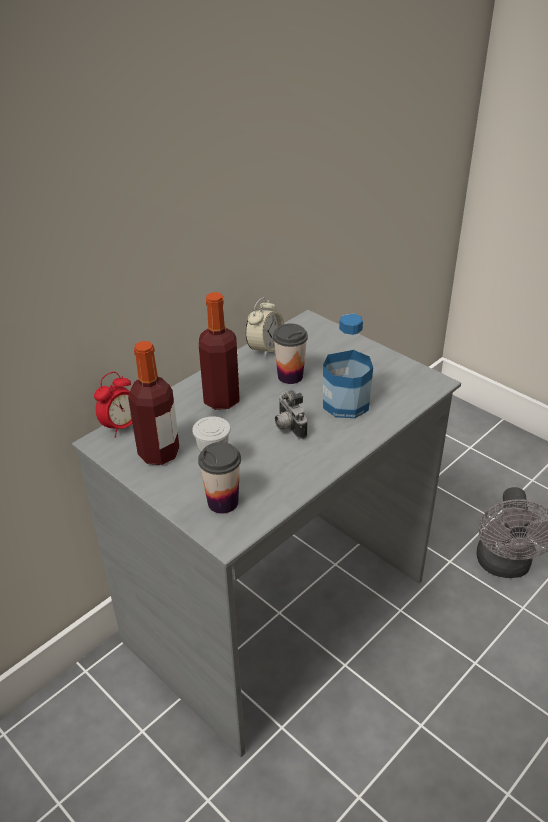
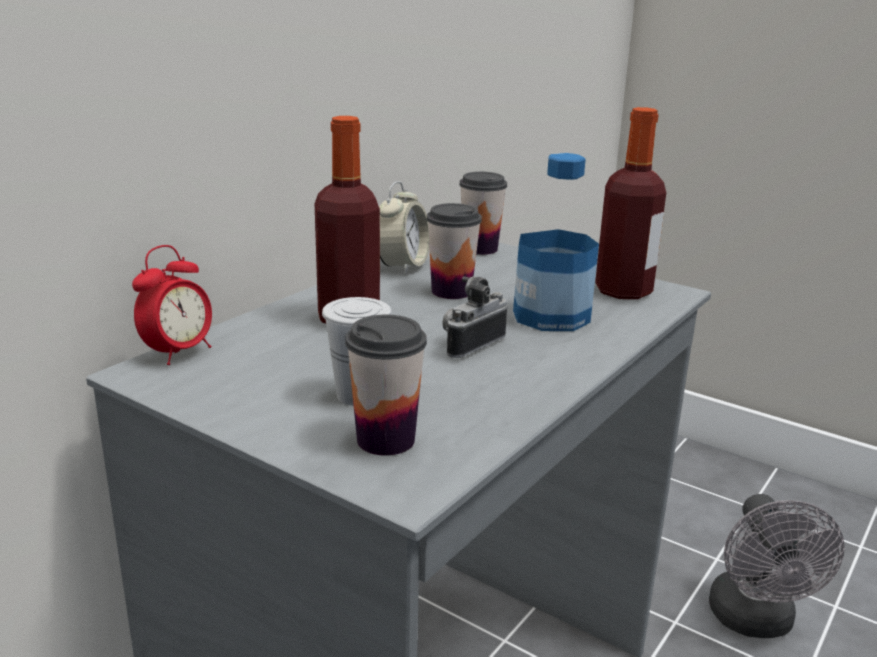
camera: 10 degrees left, 15 degrees down
(159, 453) = (252, 382): bottle -> bottle (623, 291)
(288, 427) = (469, 344): camera -> camera turned 75 degrees clockwise
(321, 331) = (480, 249): none -> cup

